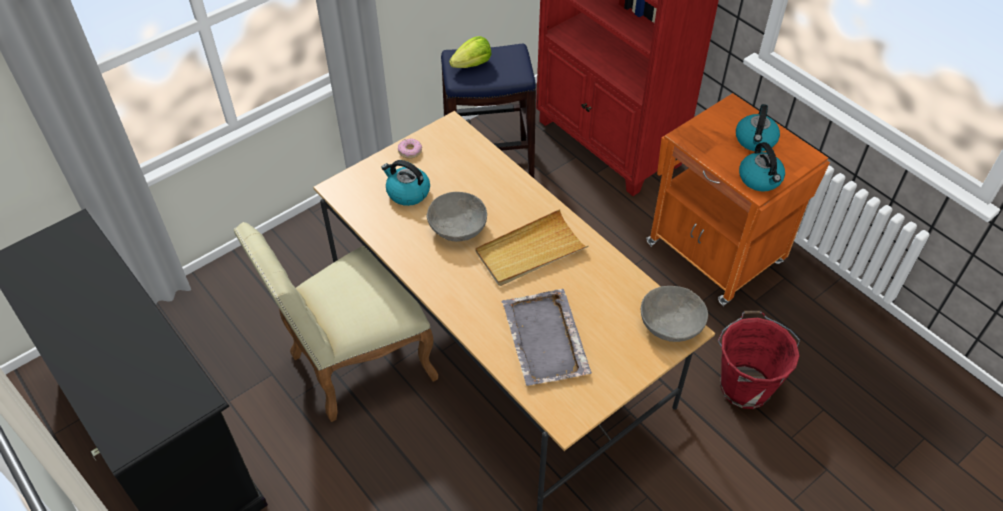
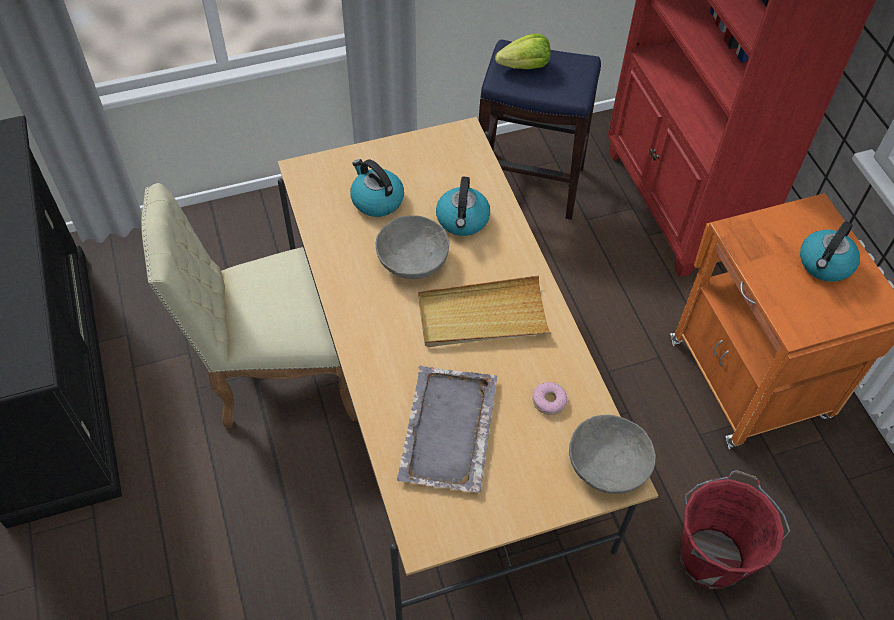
camera: 20 degrees right, 5 degrees up
(410, 151) = (402, 151): donut -> donut (549, 401)
(760, 179) = (806, 317): kettle -> kettle (463, 220)

